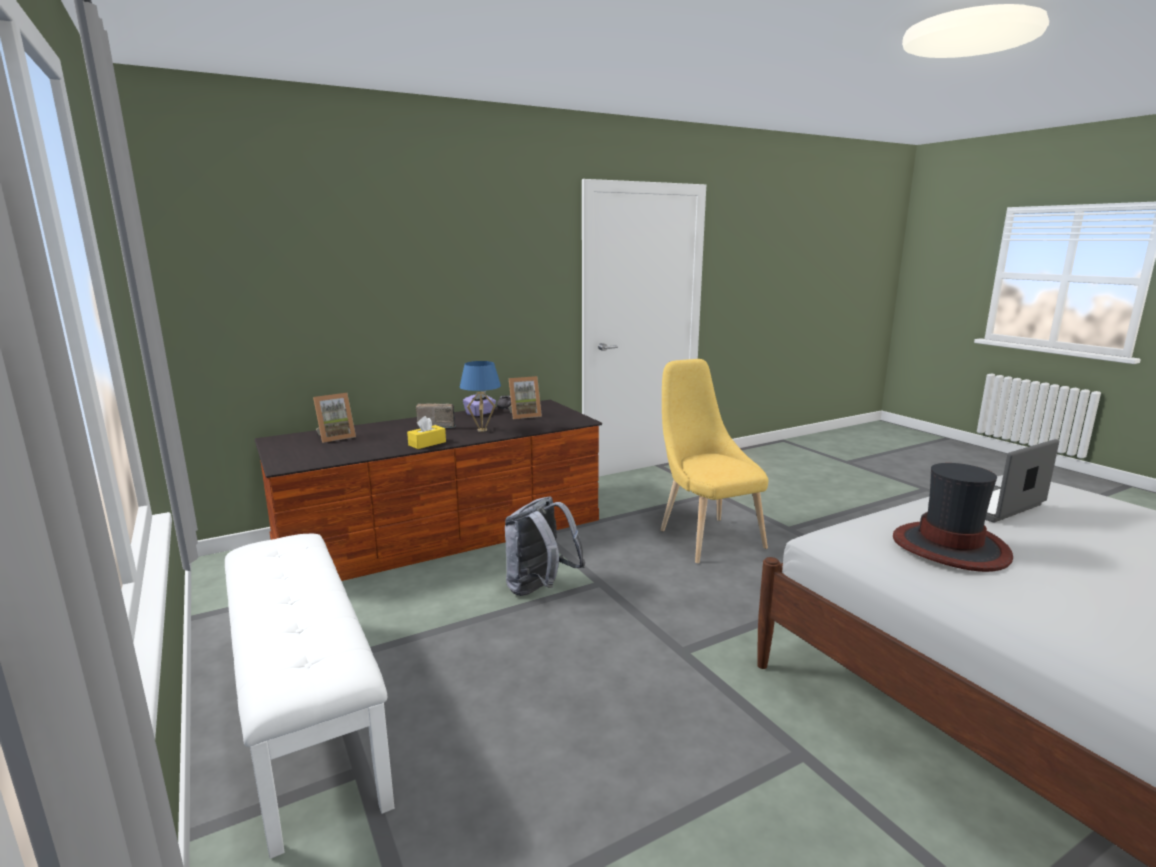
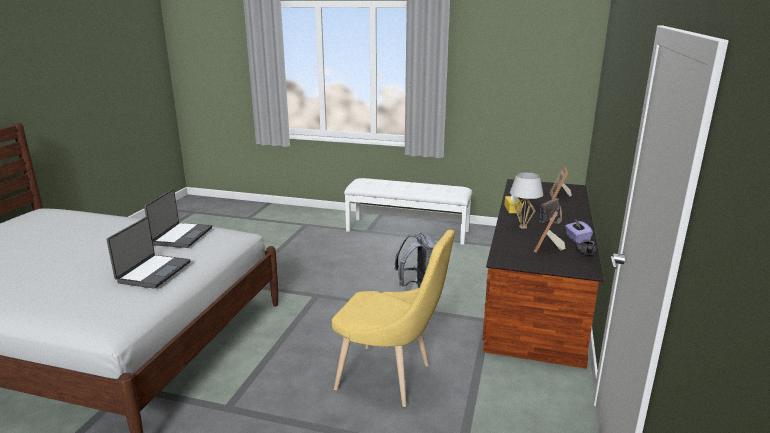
camera: 135 degrees right, 5 degrees up
(482, 430) = (523, 227): blue table lamp -> white table lamp
(951, 547) = (181, 236): hat -> laptop

